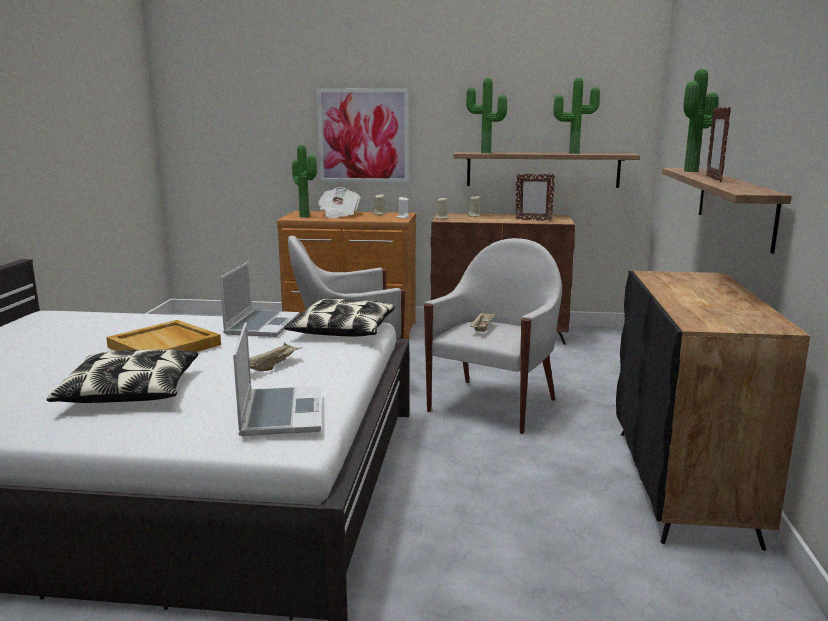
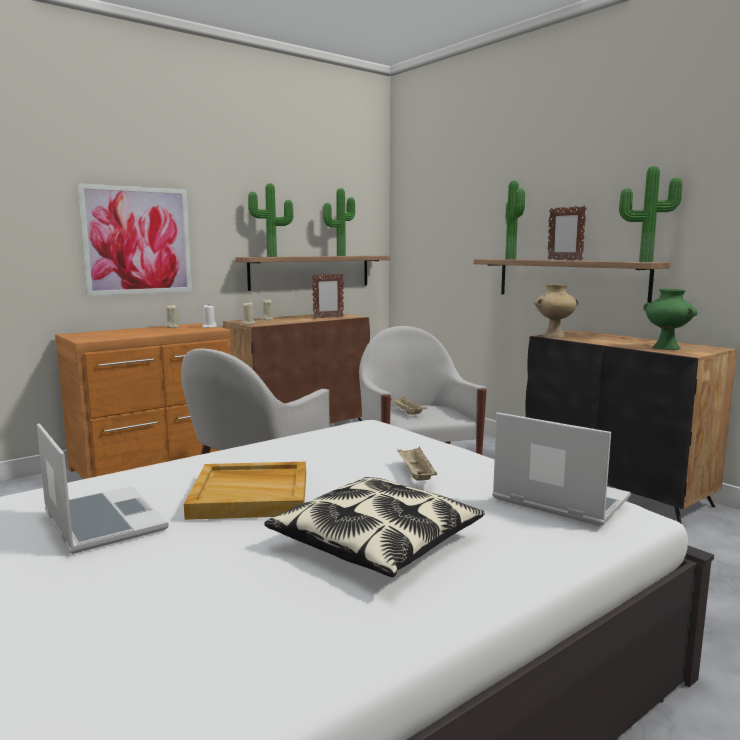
camera: 45 degrees left, 5 degrees down
(262, 325) = (279, 449): laptop -> laptop (101, 521)
(306, 216) = (99, 337): potted plant -> potted plant (645, 262)
(338, 215) = (130, 332): newspaper -> none
(342, 331) = (366, 433): pillow -> none
(651, 275) = (554, 336): none -> beige vase
(710, 313) = (667, 348): none -> green vase

